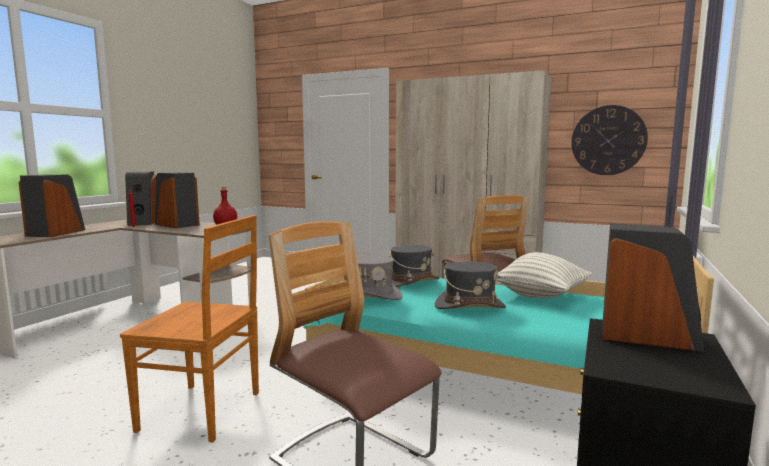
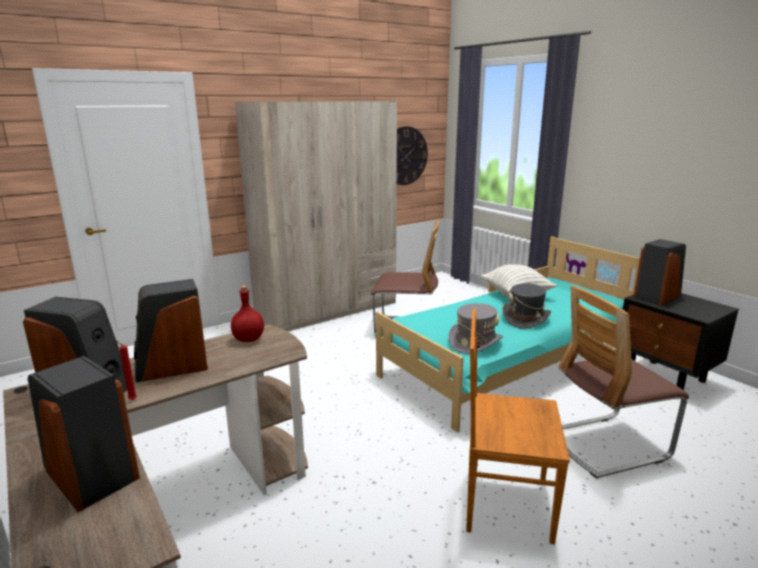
camera: 60 degrees left, 10 degrees up
(204, 412) = (504, 503): brown chair -> brown chair turned 120 degrees counterclockwise
(411, 282) = (445, 319): grey hat -> none

